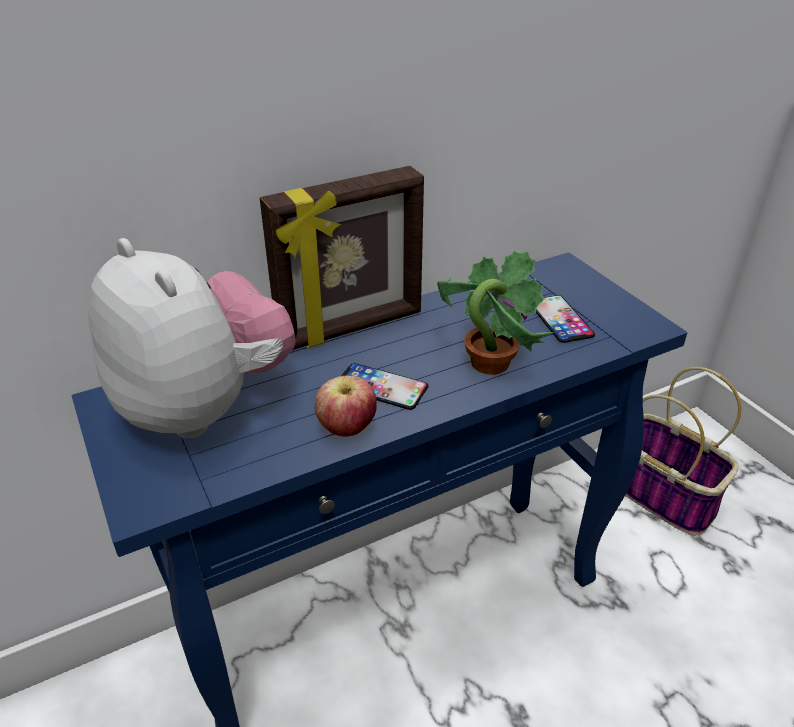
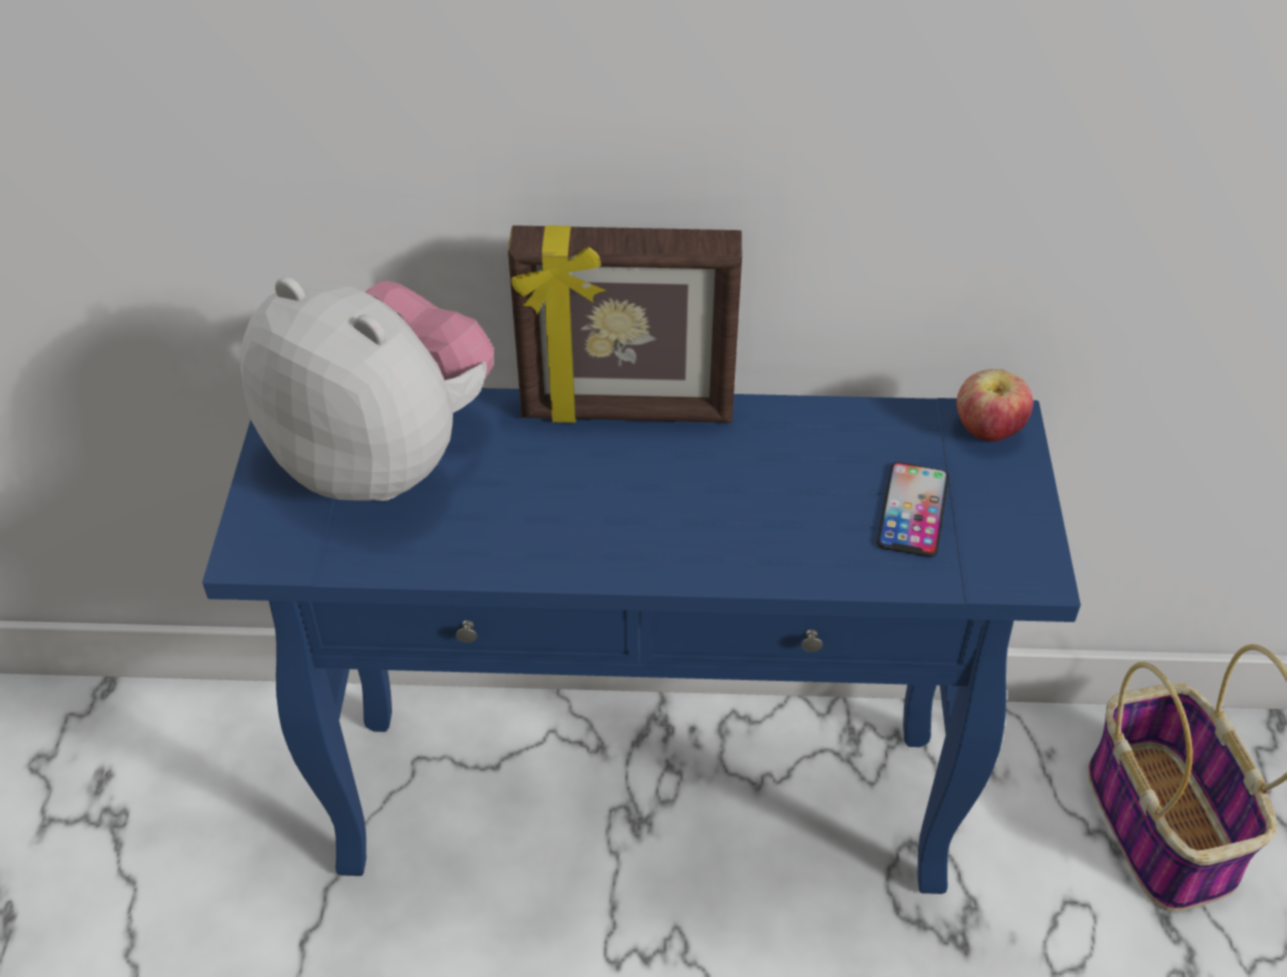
camera: 30 degrees right, 10 degrees up
(204, 407) = (384, 457): plush toy -> plush toy turned 45 degrees counterclockwise
(347, 428) = (515, 554): apple -> apple (988, 431)
(381, 387) = (596, 515): phone -> none
(488, 362) = (755, 536): potted plant -> none

